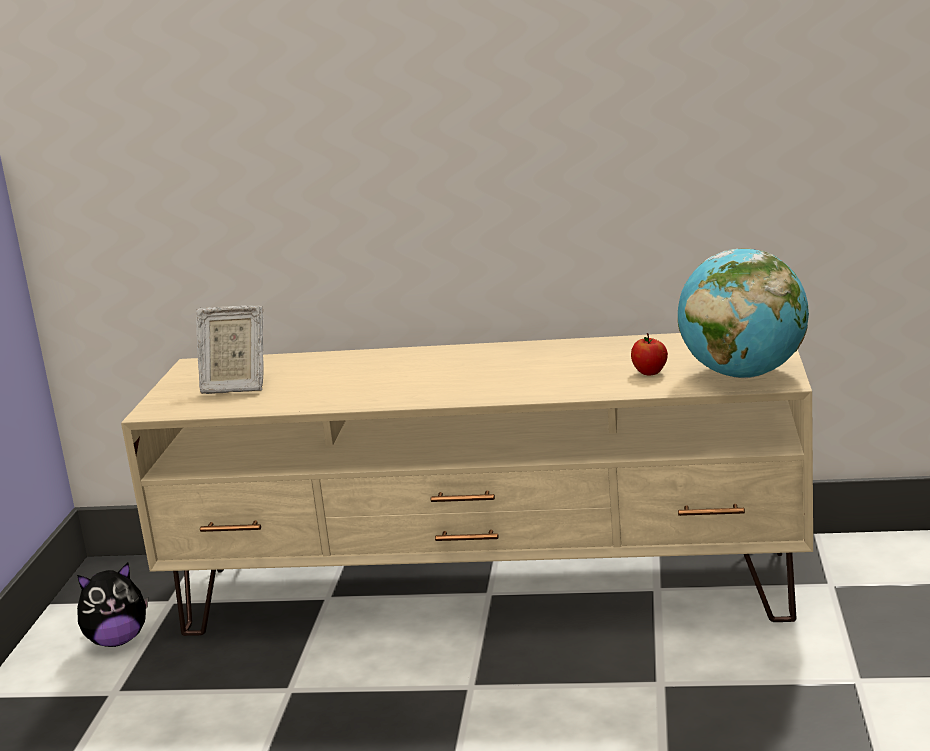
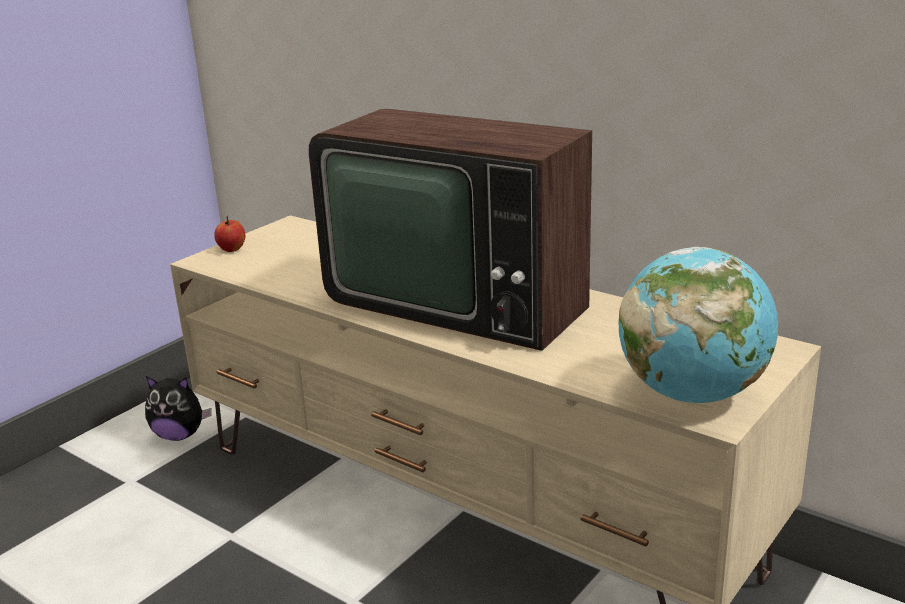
camera: 30 degrees right, 5 degrees up
(235, 386) = (282, 255): picture frame -> none
(467, 370) = (460, 297): none -> television
(650, 372) = (605, 357): apple -> apple (232, 249)

